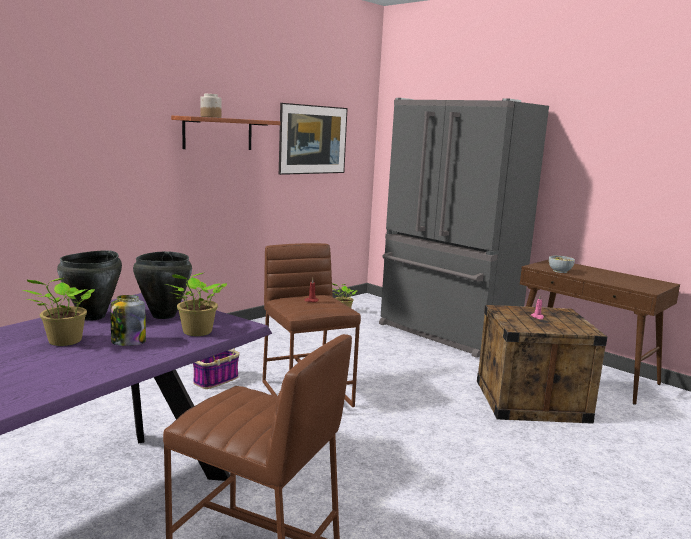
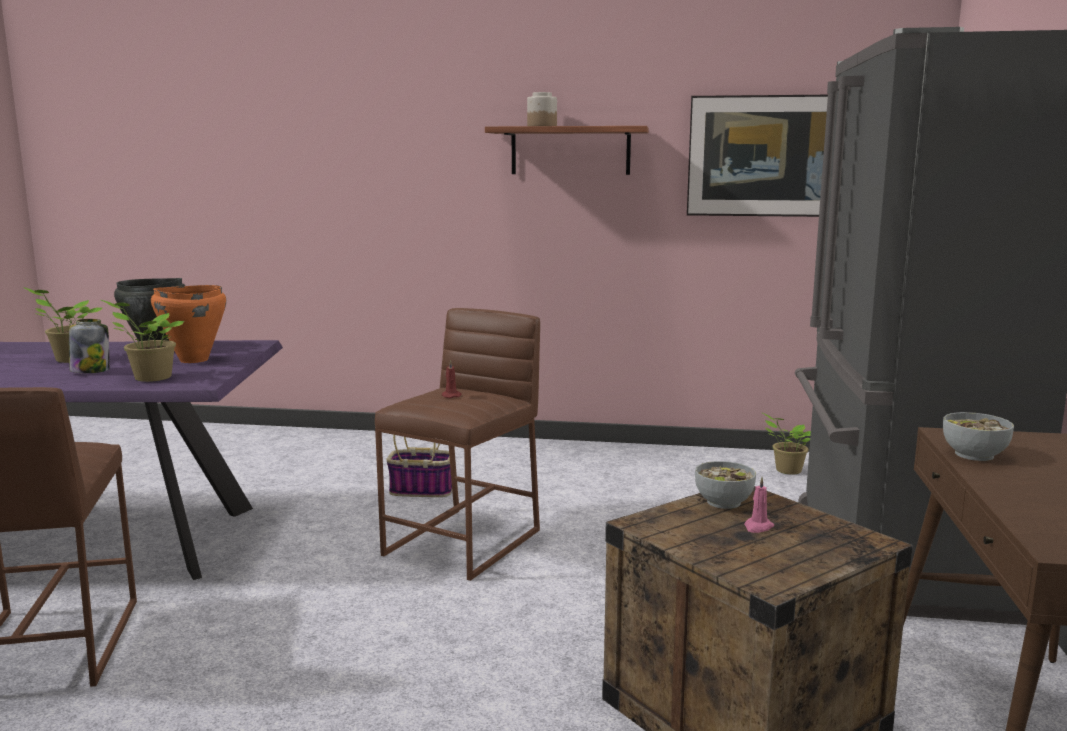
camera: 55 degrees right, 0 degrees up
(163, 315) = (193, 360): black cooking pot -> orange cooking pot
(507, 313) = (724, 502): none -> bowl

